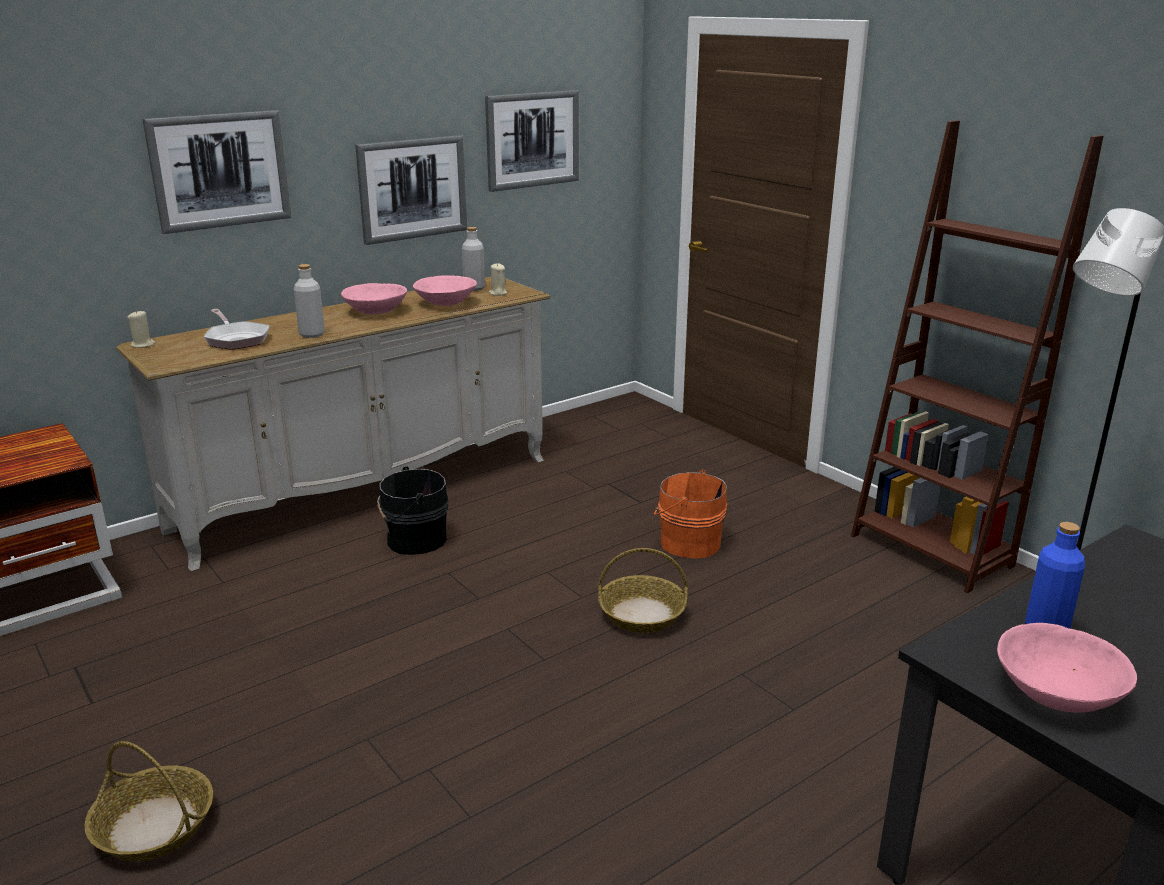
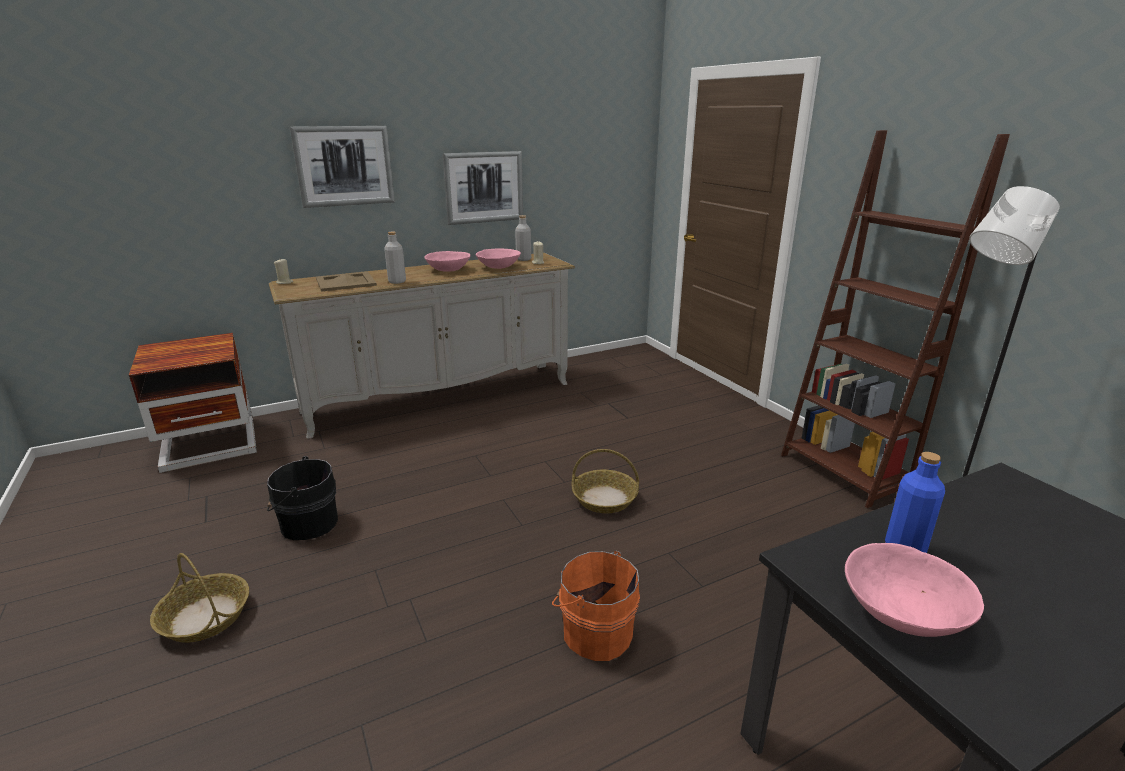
camera: 10 degrees right, 0 degrees up
(236, 339) = (346, 282): frying pan -> beige tray
(413, 540) = (460, 431): black bucket -> black bucket (307, 523)
(532, 140) = (574, 157): picture -> none
(687, 542) = (654, 449): orange bucket -> orange bucket (595, 631)

